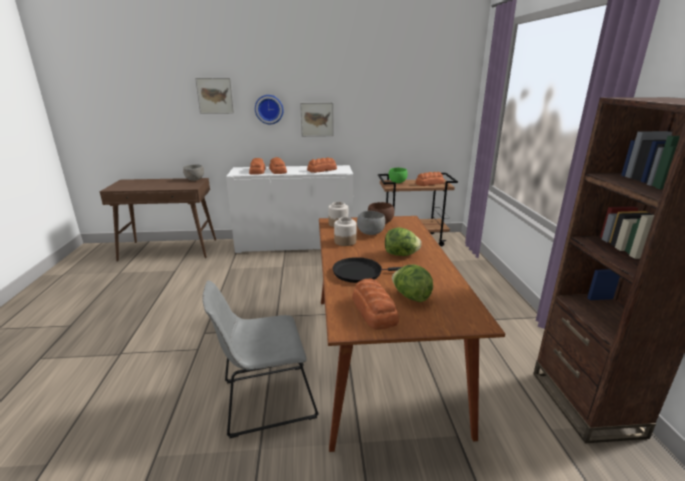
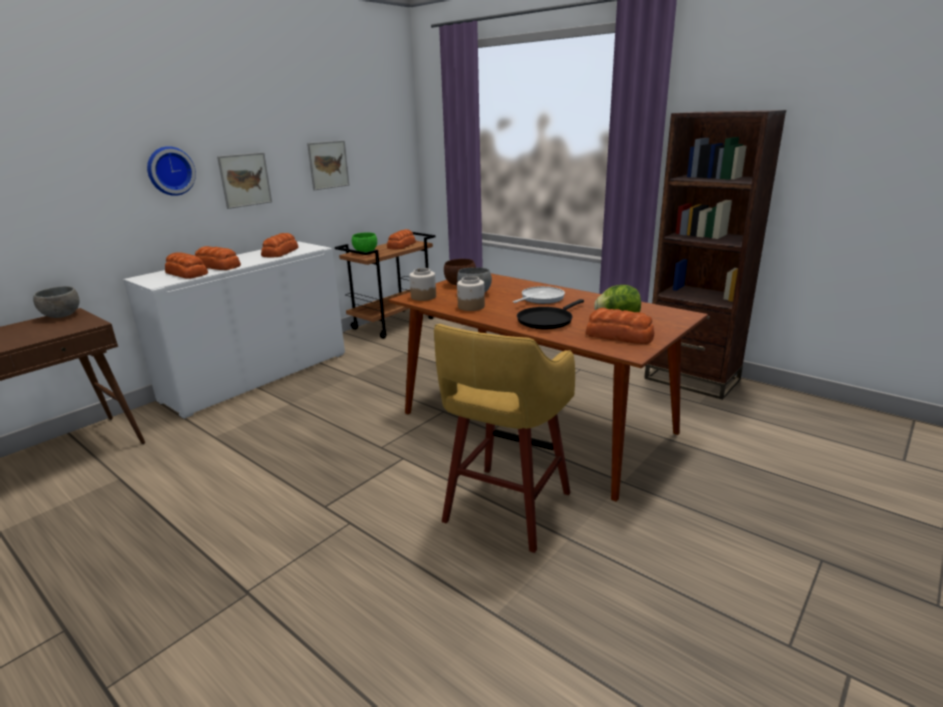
camera: 45 degrees left, 0 degrees up
(215, 95) = (67, 155): picture -> picture (328, 165)
(264, 400) = (505, 509): grey chair -> yellow stool
(401, 254) = (540, 299): lettuce -> frying pan

